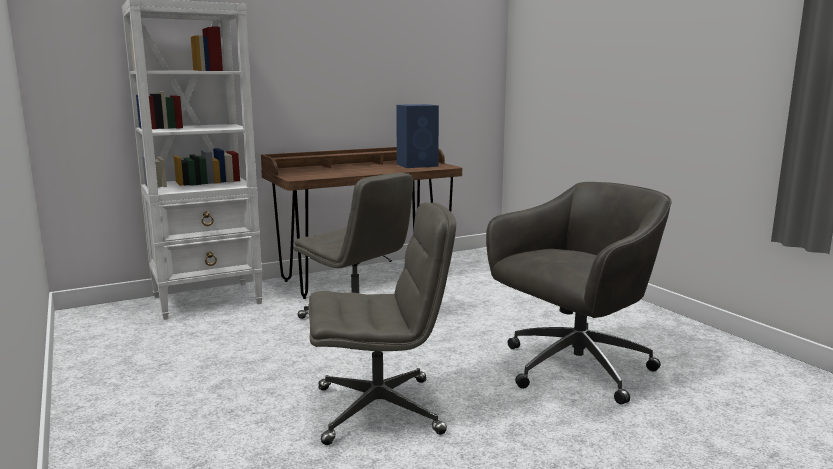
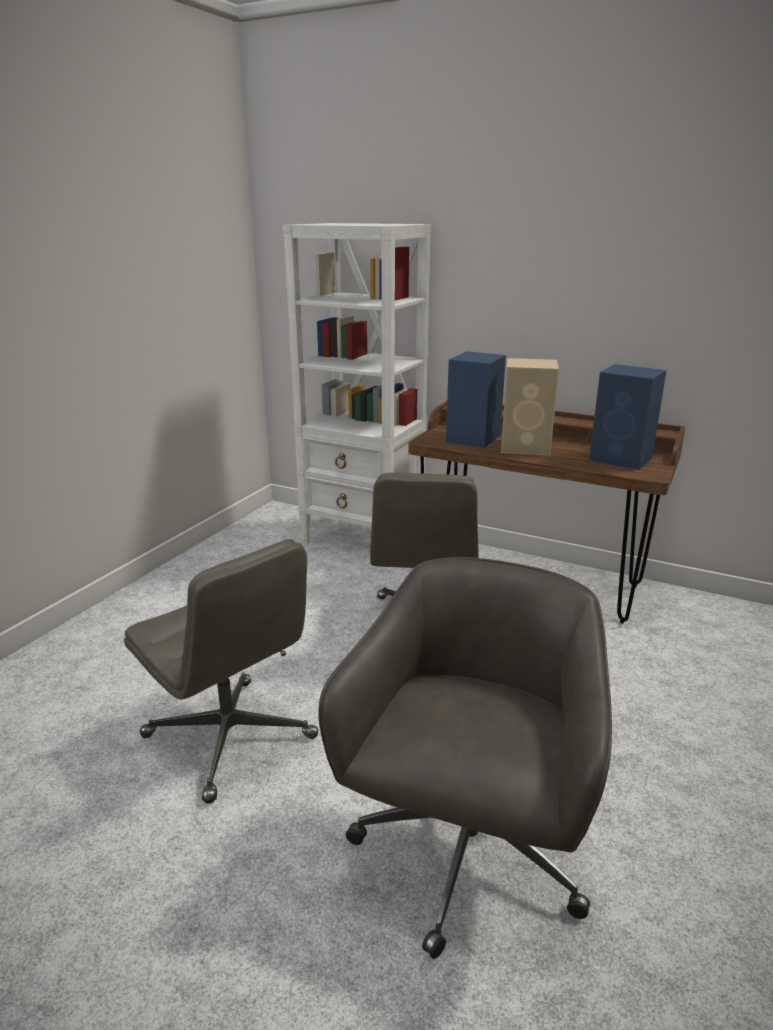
camera: 55 degrees right, 10 degrees up
(318, 172) = (474, 438): none -> blue speaker
(361, 170) = (526, 447): none -> beige speaker
(573, 369) = (466, 854): grey office chair -> grey office chair turned 90 degrees counterclockwise

